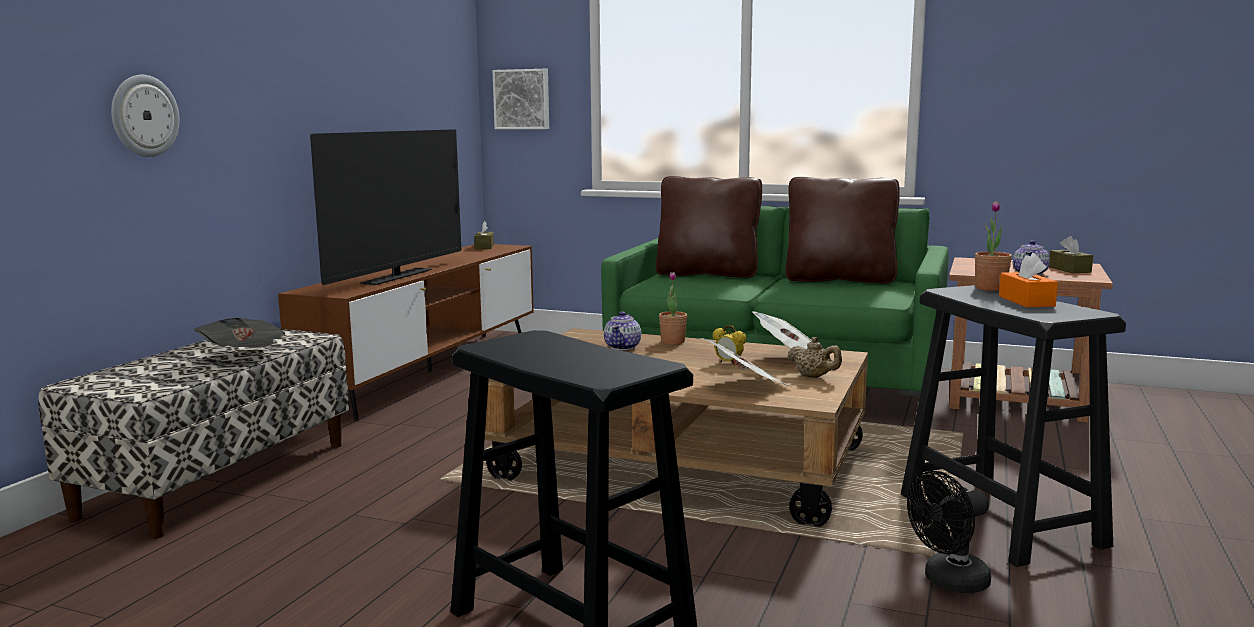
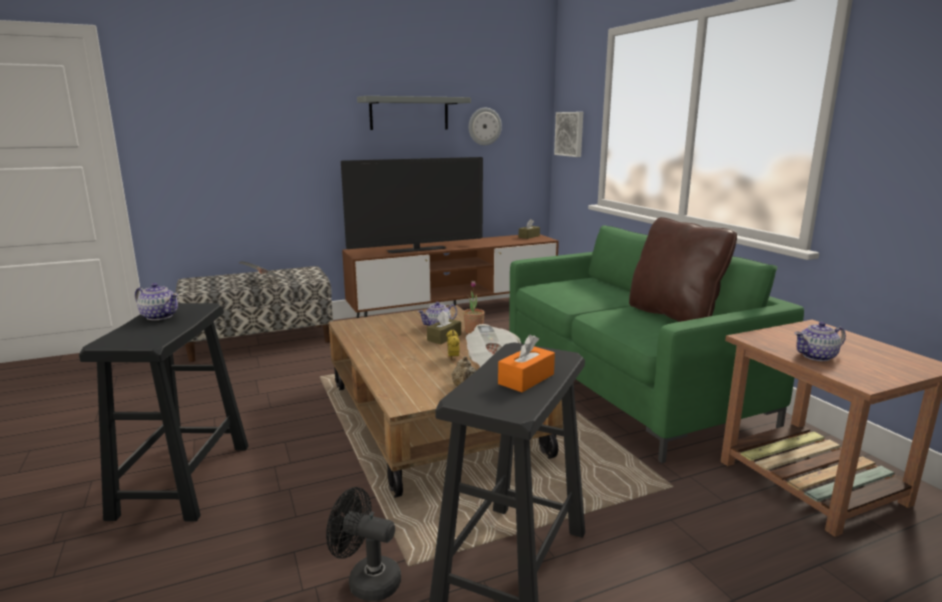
camera: 45 degrees right, 5 degrees up
(144, 116) = (252, 149): wall clock -> wall clock (484, 126)
(342, 62) = (409, 113): none -> grey shelf
(531, 352) = (159, 316): none -> teapot
(707, 274) = (600, 286): brown pillow -> none
(745, 386) = (409, 377): newspaper -> none
(990, 288) = (558, 358): potted plant -> none
(1069, 269) = (885, 365): brown tissue box -> brown tissue box (444, 337)

